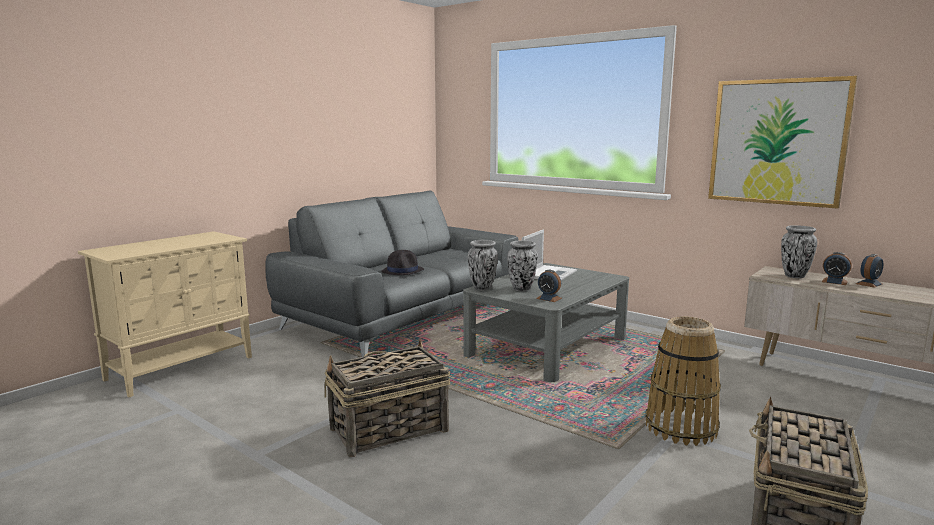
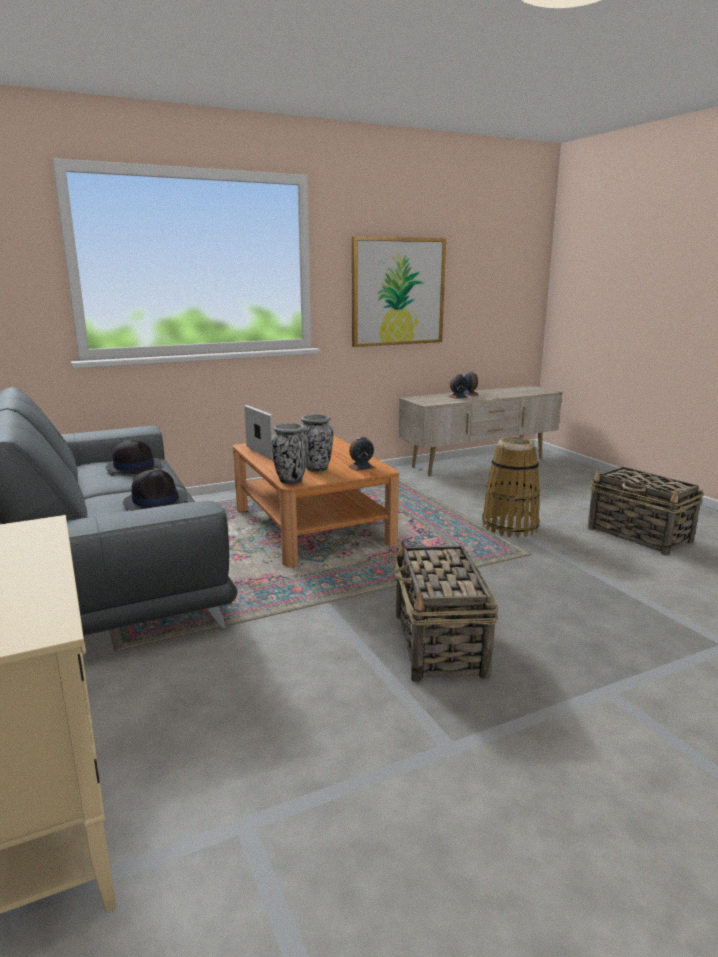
camera: 65 degrees left, 5 degrees up
(458, 255) = (133, 466): none -> black hat
(547, 346) = (311, 526): grey coffee table -> brown coffee table
(794, 276) = (434, 399): vase -> none

